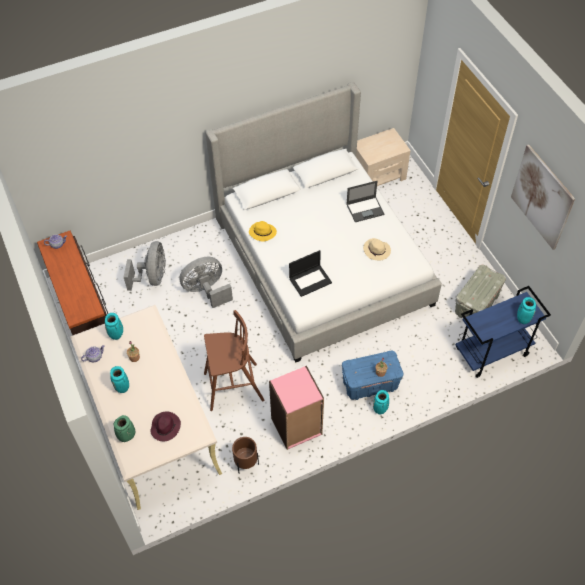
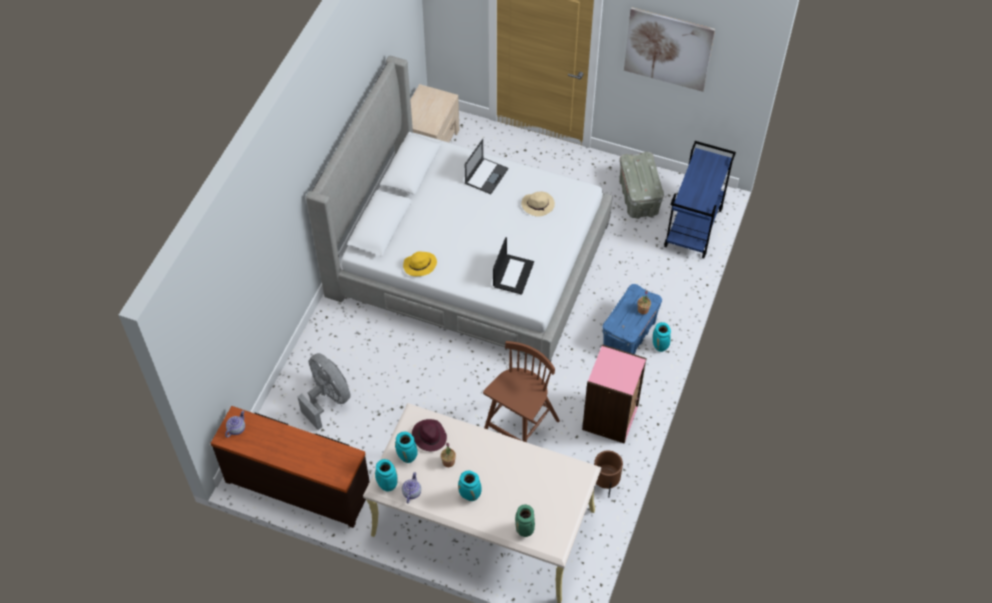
camera: 45 degrees left, 0 degrees up
(165, 427) = (547, 493): purple hat -> purple hat (429, 436)
(206, 291) = (395, 369): grey fan -> none
(522, 319) = (716, 172): turquoise vase -> turquoise vase (386, 484)

